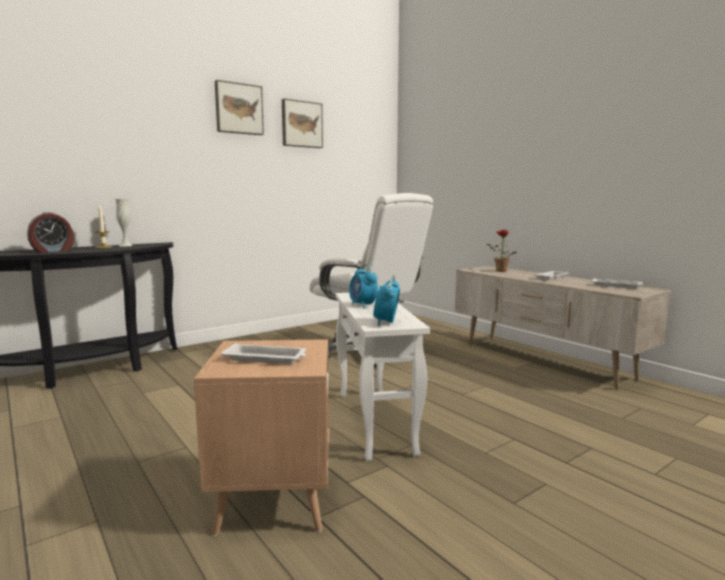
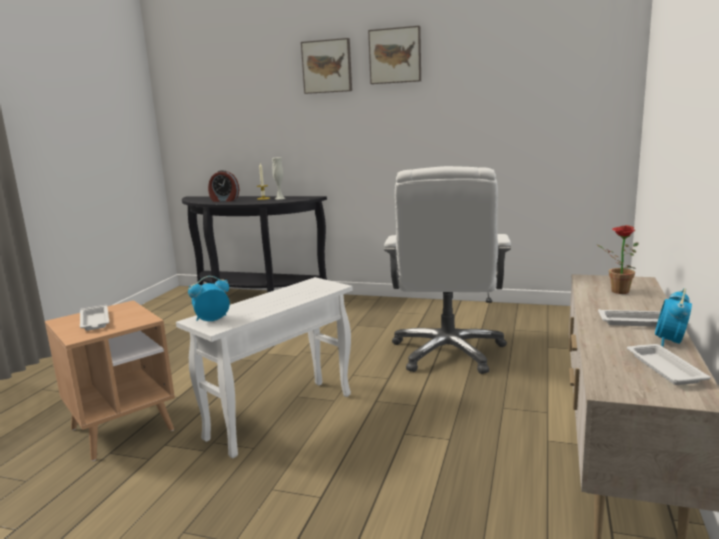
camera: 55 degrees right, 5 degrees up
(301, 124) = (474, 60): picture -> picture (327, 66)
(363, 305) = (272, 297): alarm clock -> alarm clock (670, 342)

